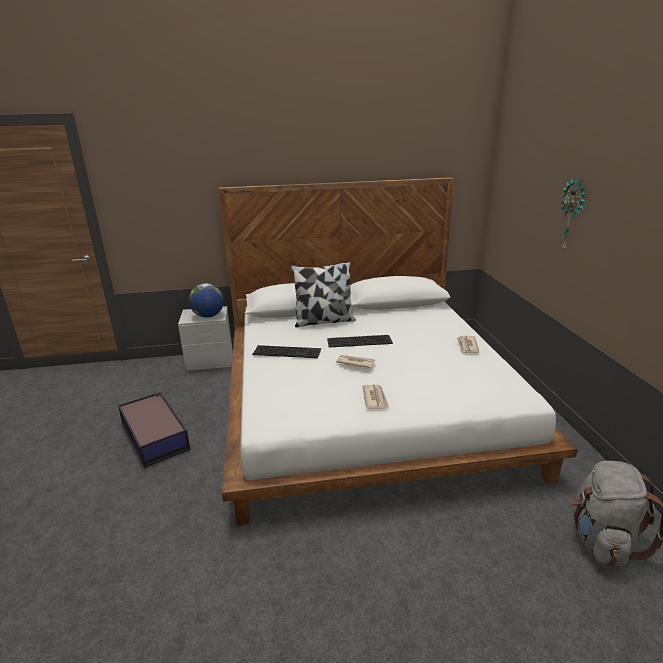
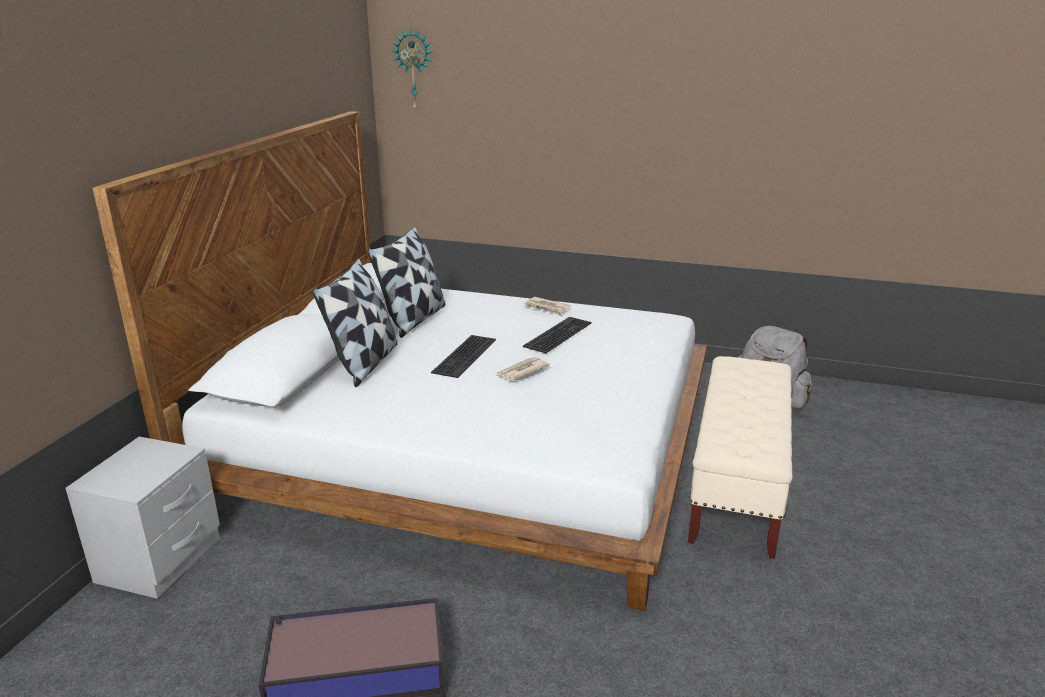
camera: 65 degrees left, 0 degrees up
(208, 316) = (156, 462): globe -> none
(288, 351) = (436, 407): keyboard -> keyboard (557, 333)
(375, 398) = (612, 383): newspaper -> none
(393, 315) = (413, 319): none -> pillow
(421, 545) = (736, 487): none -> beige bench
(572, 215) = (566, 130): wall clock -> wall clock (414, 70)

